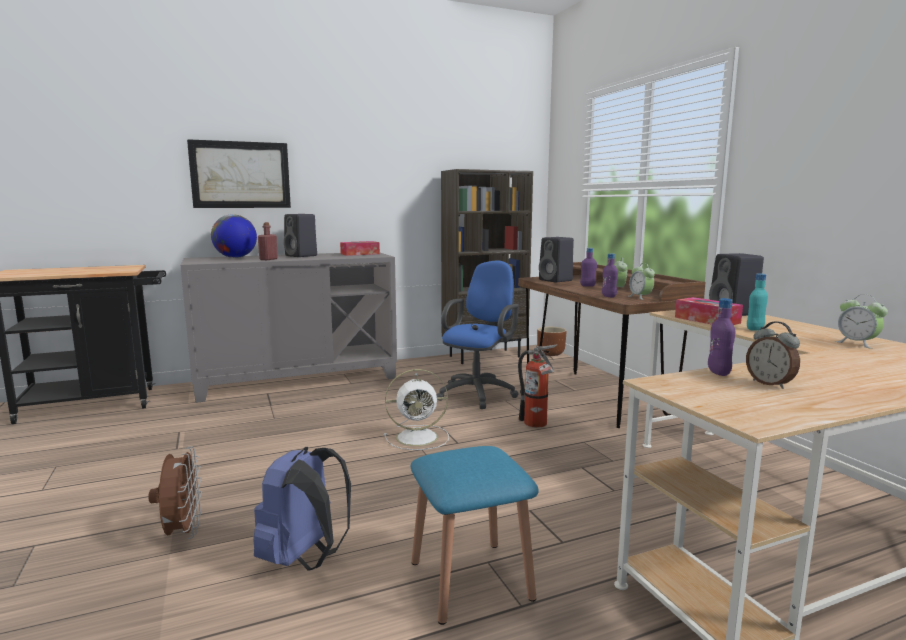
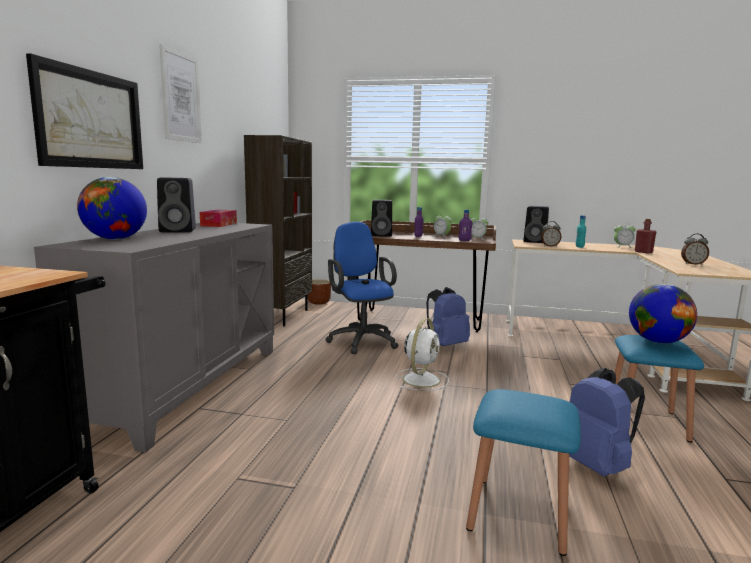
camera: 55 degrees left, 0 degrees up
(182, 532) = (518, 513): brown fan -> blue stool
(268, 259) = (181, 237): red bottle -> red bottle (643, 252)
(346, 146) = (181, 97): none -> picture
(466, 460) = (657, 341): none -> globe
(537, 424) = (445, 345): fire extinguisher -> blue backpack
(707, 320) = (549, 246): tissue box -> alarm clock
(718, 372) = (669, 264): purple bottle -> none

